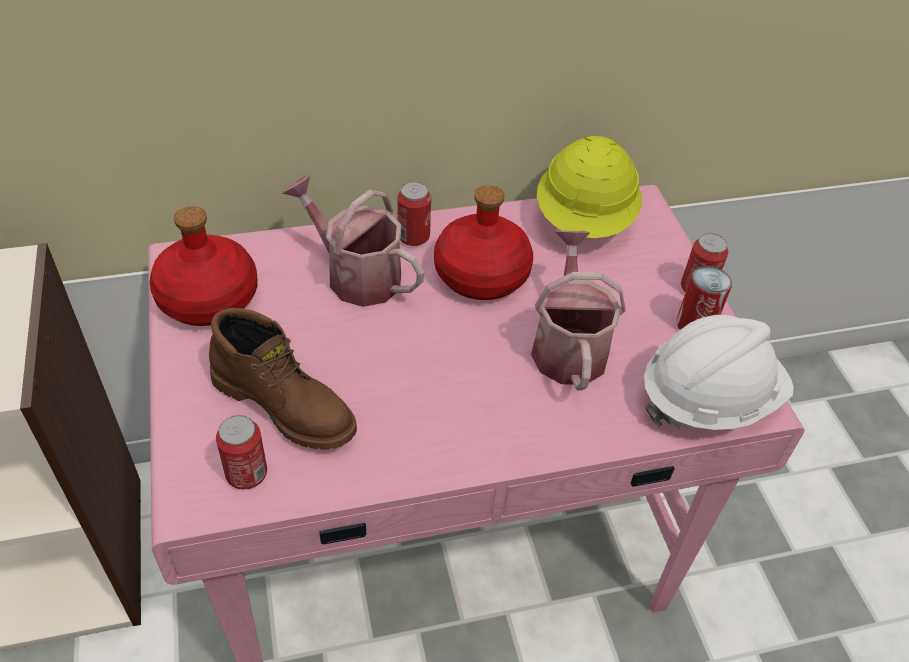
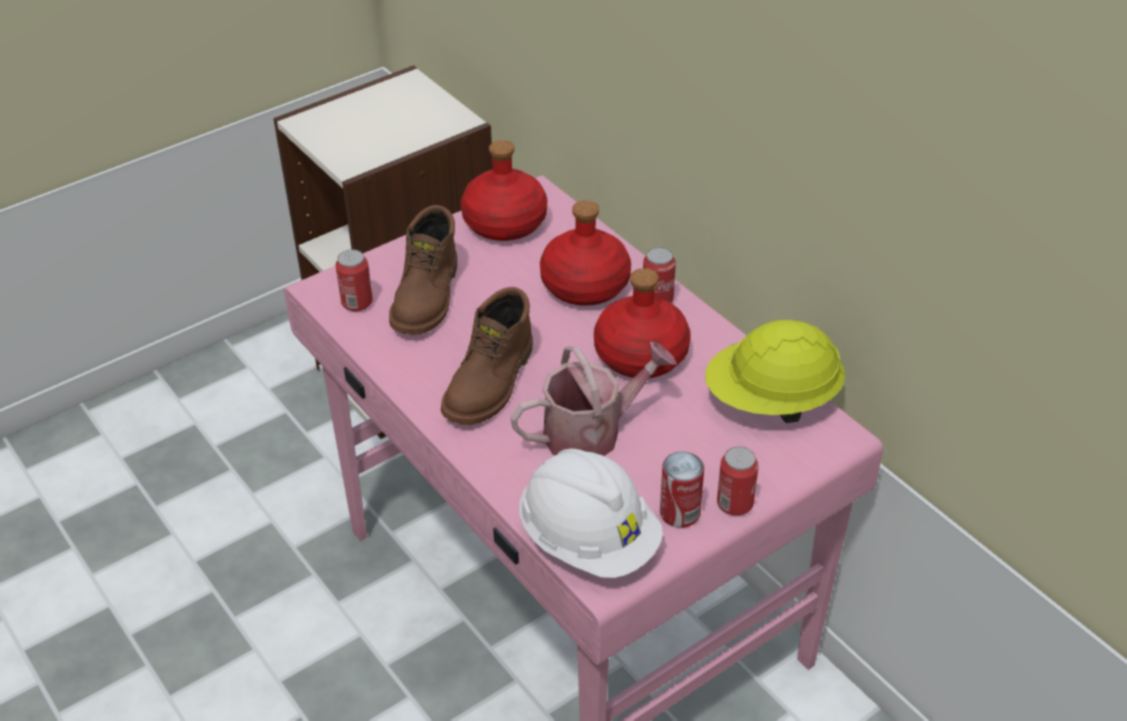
camera: 70 degrees right, 5 degrees down
(356, 274) = (586, 285): watering can -> red bottle
(460, 396) = (491, 384): none -> brown boot

